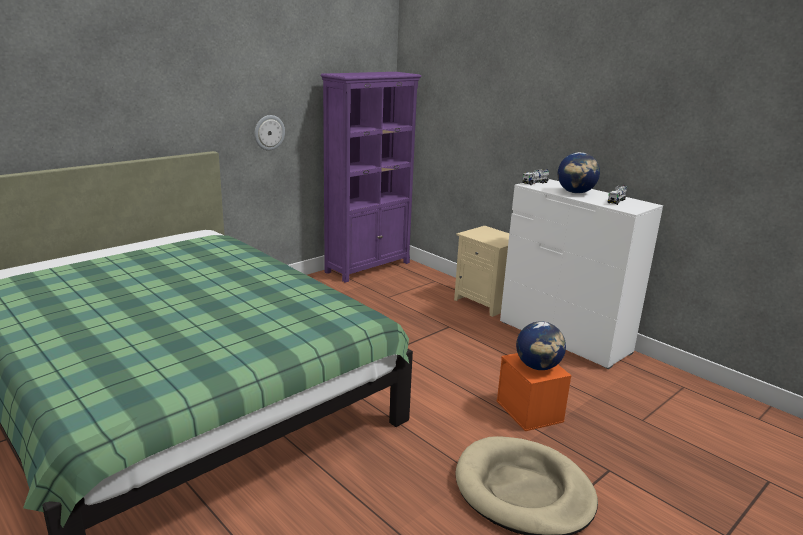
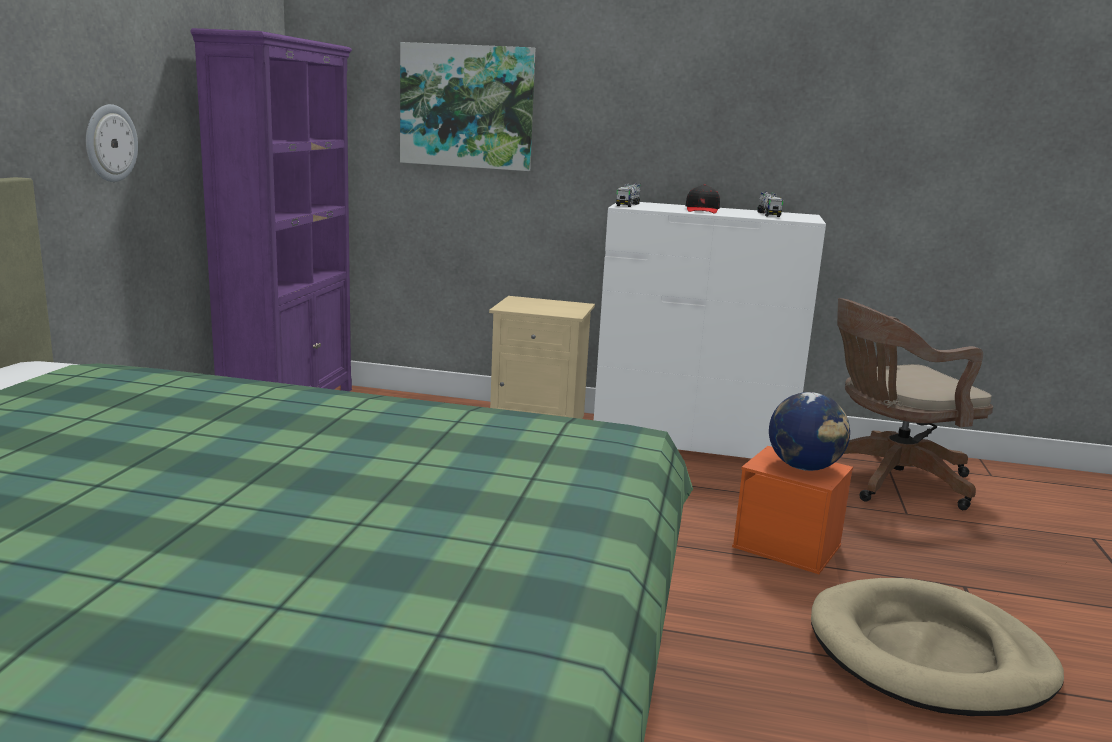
camera: 35 degrees left, 5 degrees down
(473, 111) = (467, 106): none -> picture
(575, 192) = (702, 210): globe -> black cap
(665, 397) = (888, 480): none -> brown office chair

